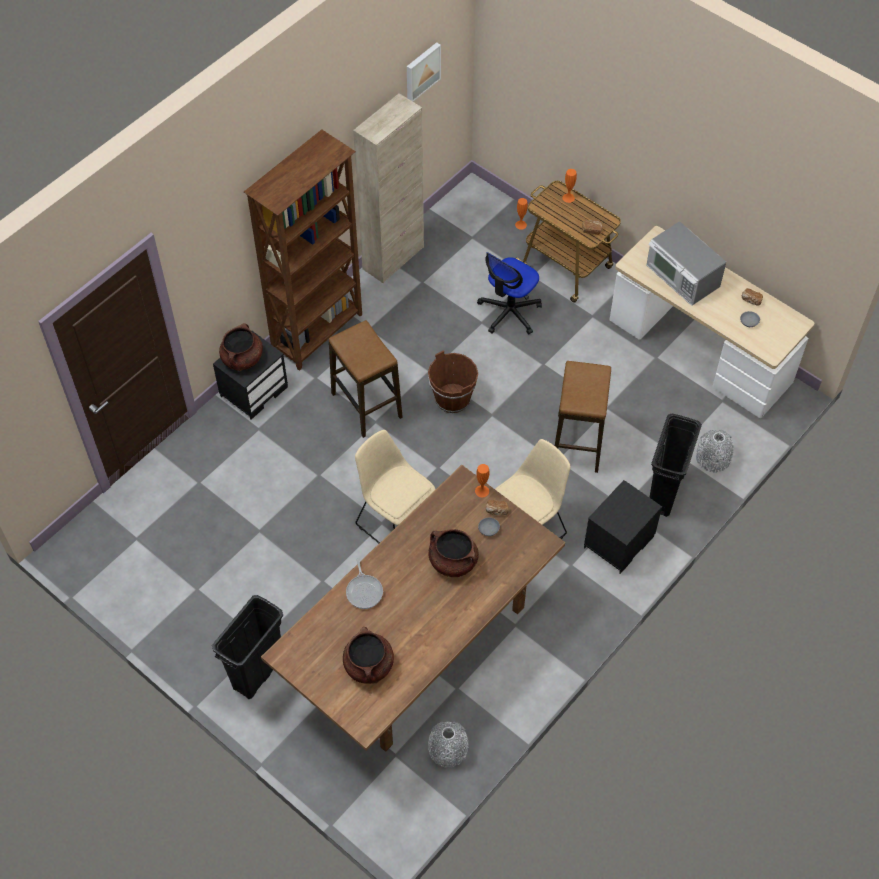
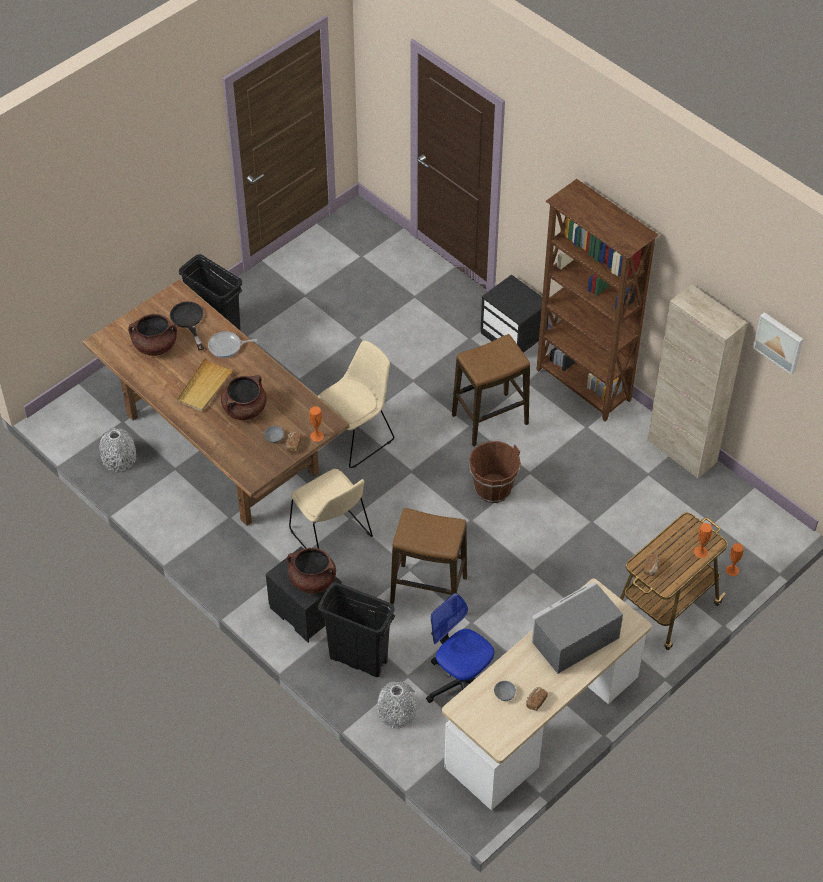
camera: 95 degrees right, 5 degrees down
(242, 359) = (515, 295): brown cooking pot -> brown cooking pot (312, 580)
(328, 636) = (188, 321): none -> black frying pan
(425, 605) = (205, 387): none -> beige tray
(509, 312) = (604, 547): office chair -> office chair (460, 683)

